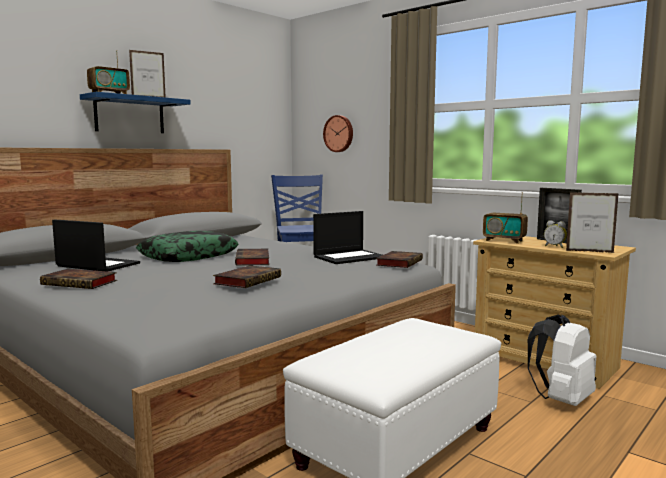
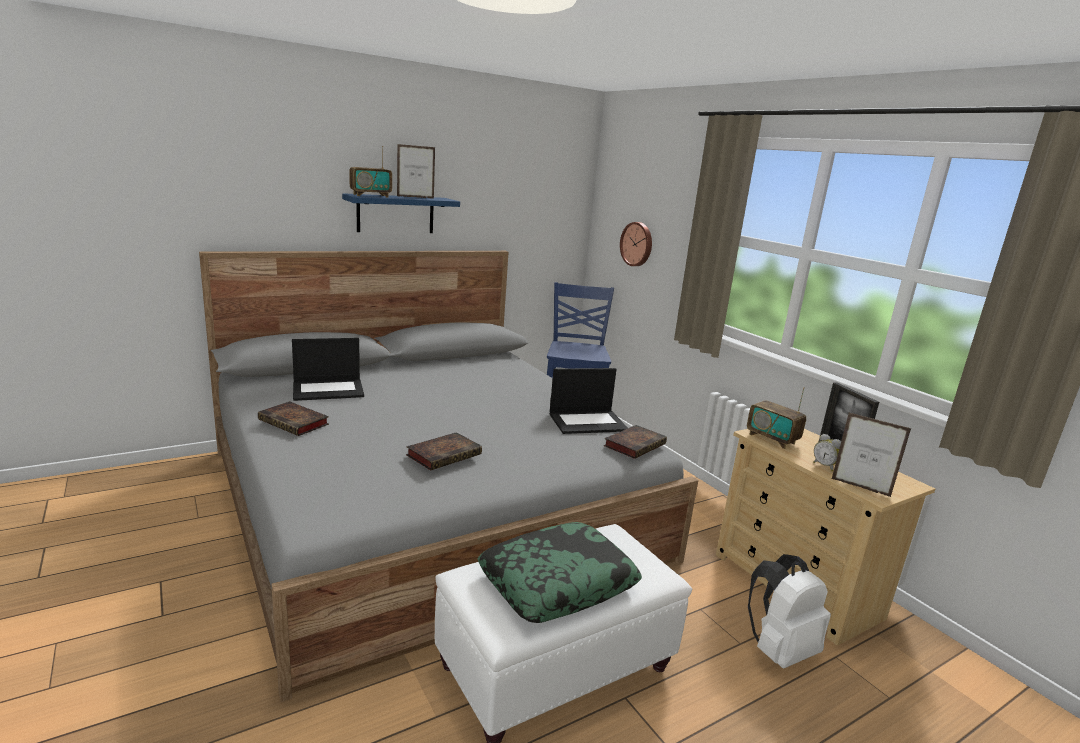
camera: 15 degrees right, 10 degrees up
(97, 265) = (329, 390): laptop -> laptop turned 120 degrees clockwise
(188, 256) = (424, 387): pillow -> pillow (557, 582)
(253, 261) = (480, 411): book -> none

